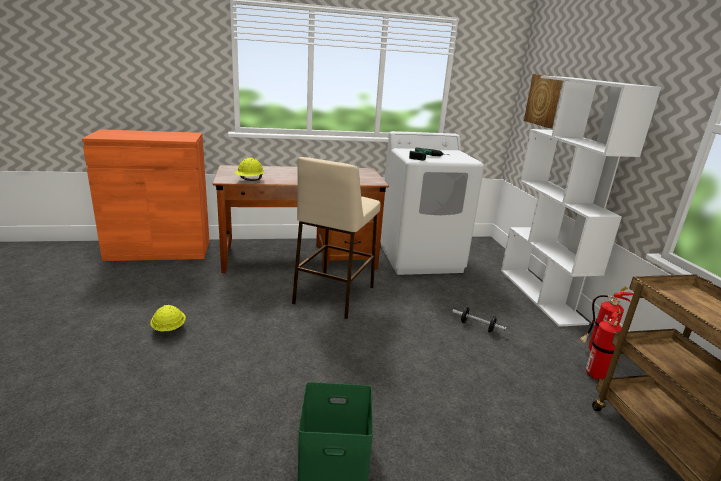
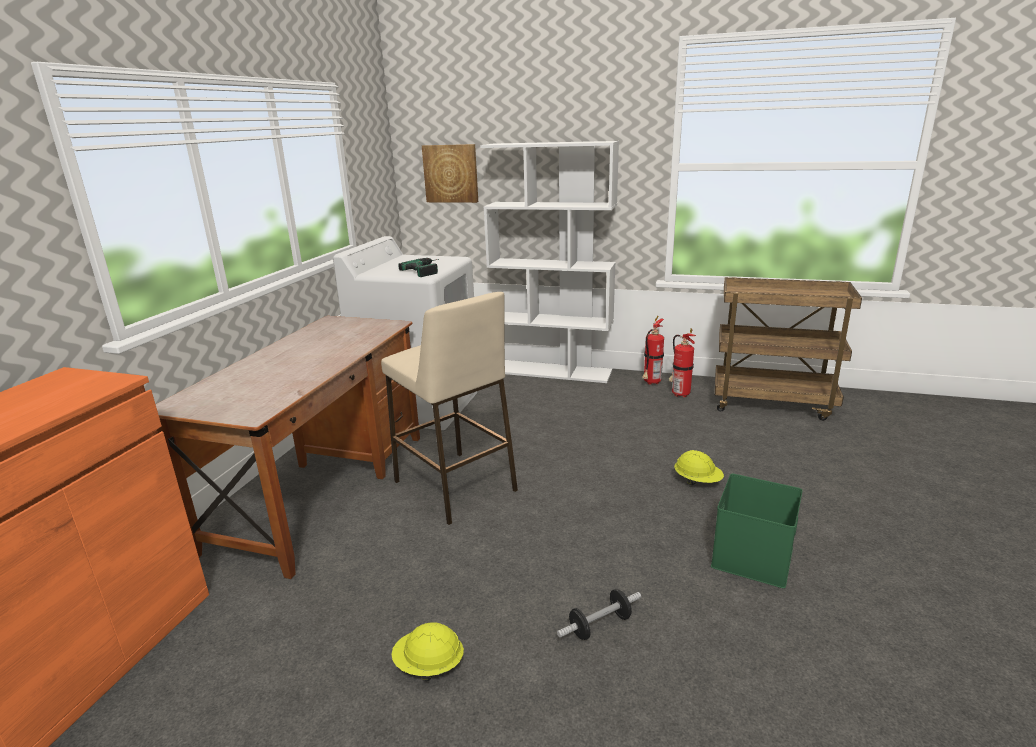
camera: 60 degrees left, 0 degrees up
(249, 180) = (283, 396): yellow hard hat -> yellow hard hat (697, 481)
(477, 326) = (583, 418): dumbbell -> dumbbell (600, 625)

